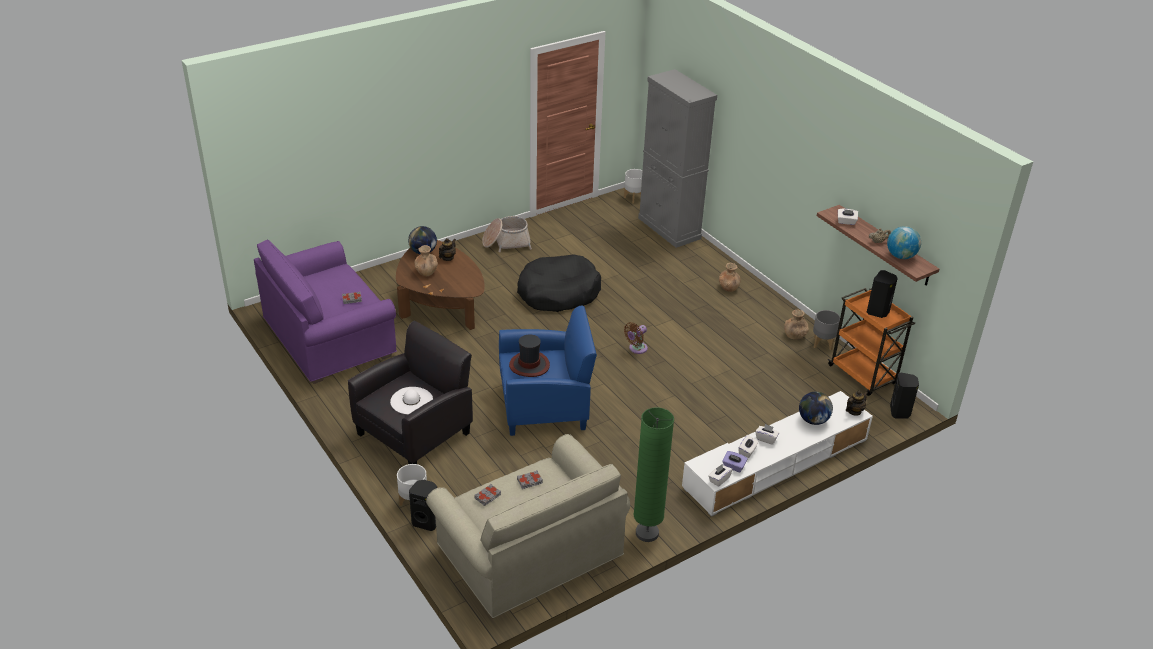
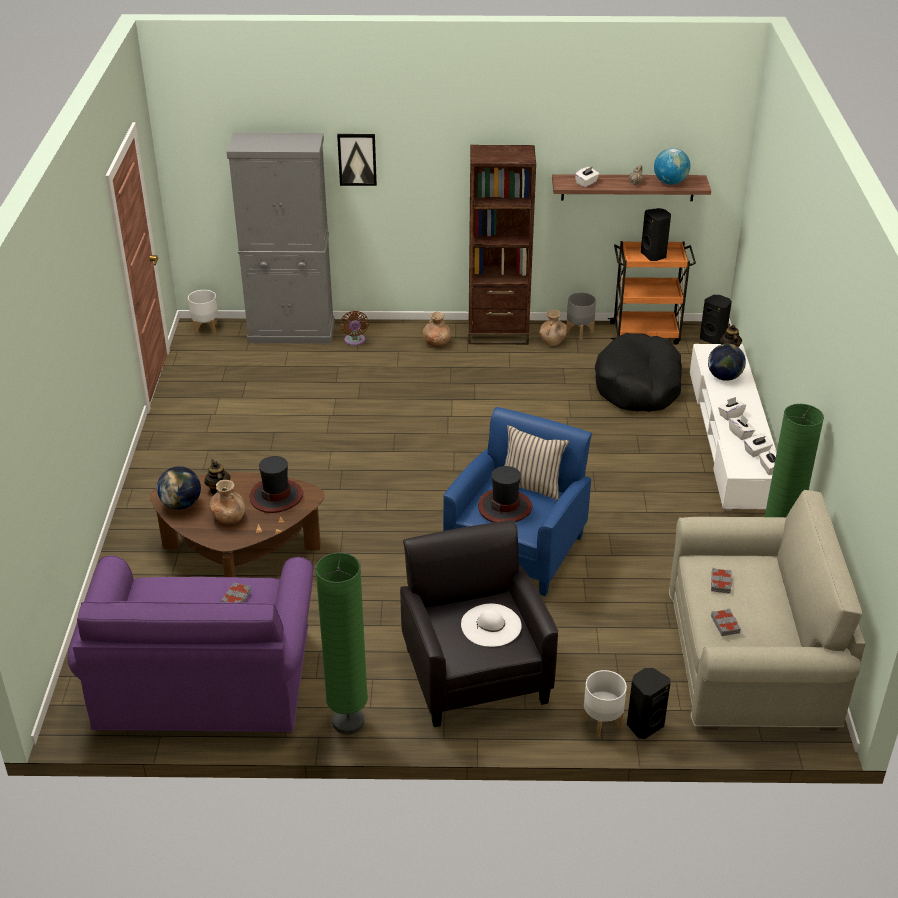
camera: 55 degrees left, 0 degrees up
(337, 401) = (348, 722): none -> green floor lamp
(461, 279) = (276, 496): none -> hat
(506, 242) = (177, 451): basket -> none
(558, 293) = (321, 454): black dog bed -> black dog bed (638, 386)
(564, 368) = (531, 485): none -> beige pillow
(636, 349) = (478, 444): brown fan -> brown fan (354, 341)
(733, 125) = (357, 159): none -> picture
(733, 467) = (757, 451): purple tissue box -> white tissue box
(773, 308) = (498, 333): none -> brown bookcase

